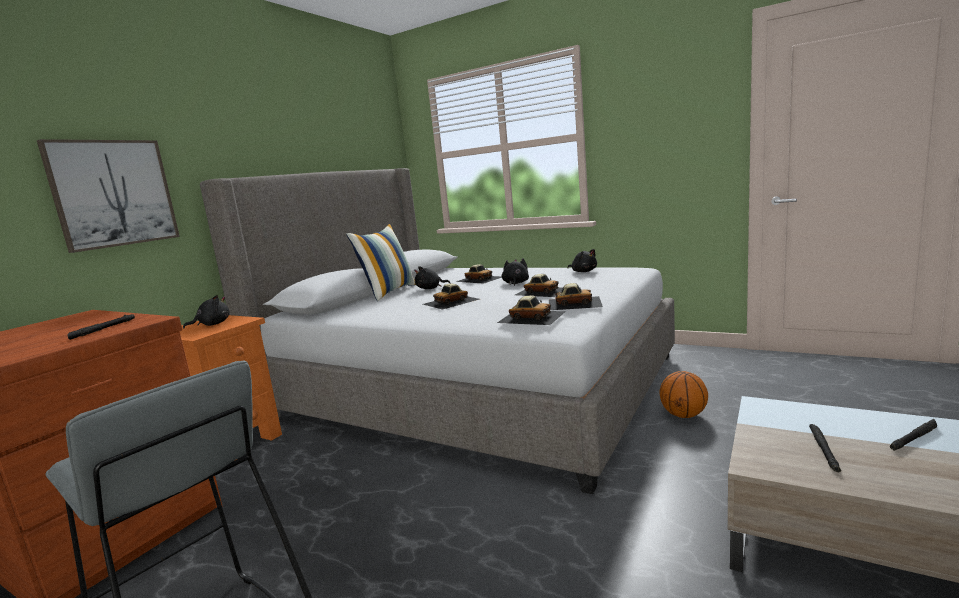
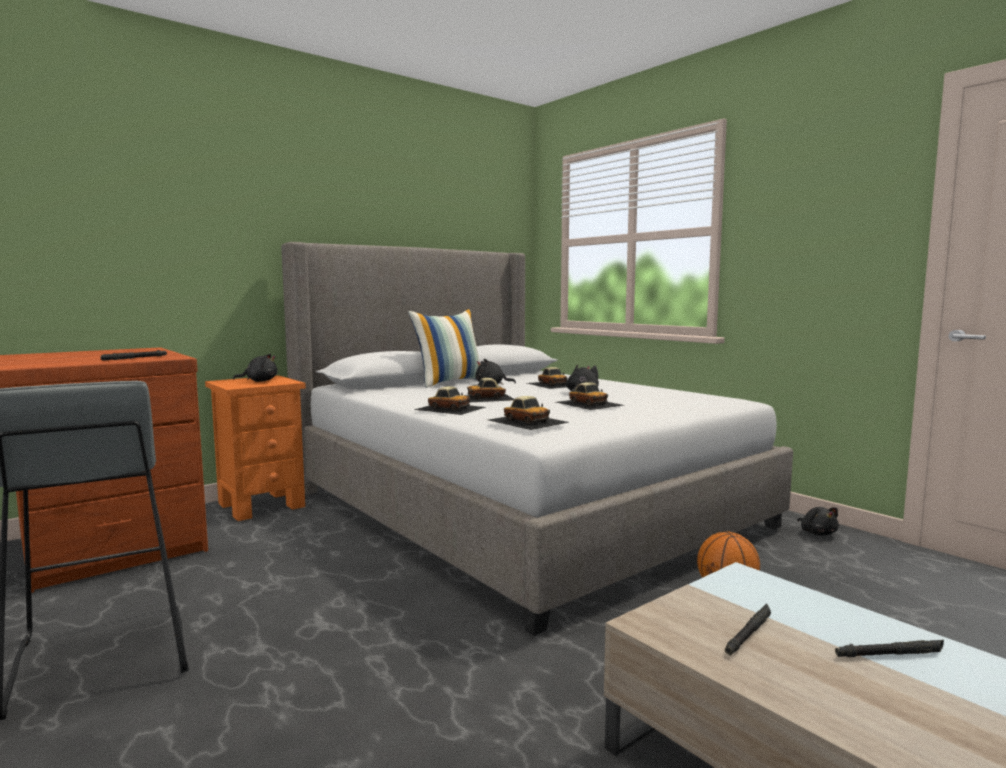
camera: 20 degrees right, 5 degrees down
(113, 193) = (199, 246): picture -> none
(574, 303) = (596, 417): toy car -> toy car (450, 408)
(583, 271) = (674, 394): black plush toy -> black plush toy (817, 533)

